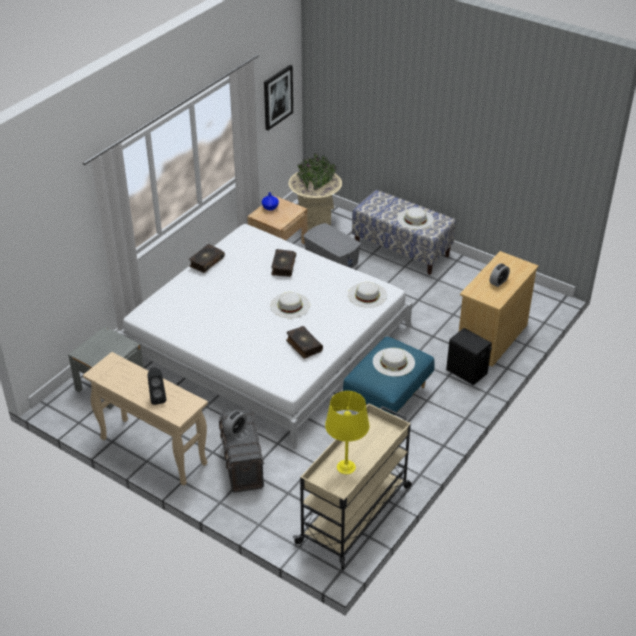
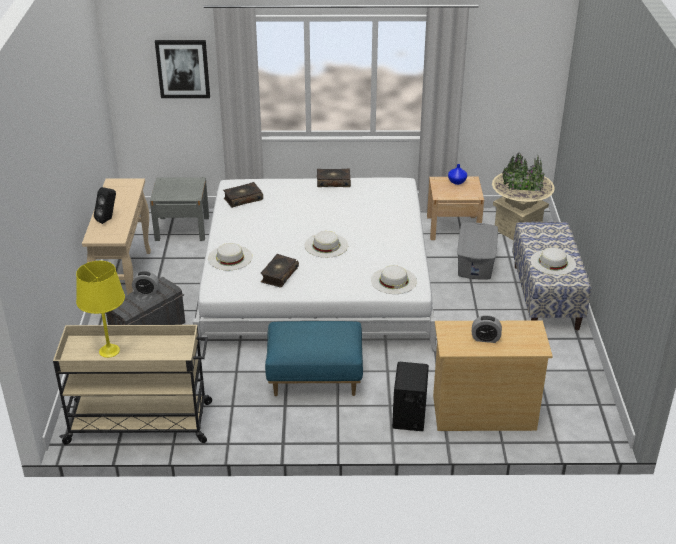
camera: 55 degrees right, 5 degrees down
(277, 97) = (519, 74): picture -> picture (183, 68)
(283, 266) = (376, 220): book -> book (243, 199)
(393, 362) = (319, 338): white hat -> white hat (230, 257)

